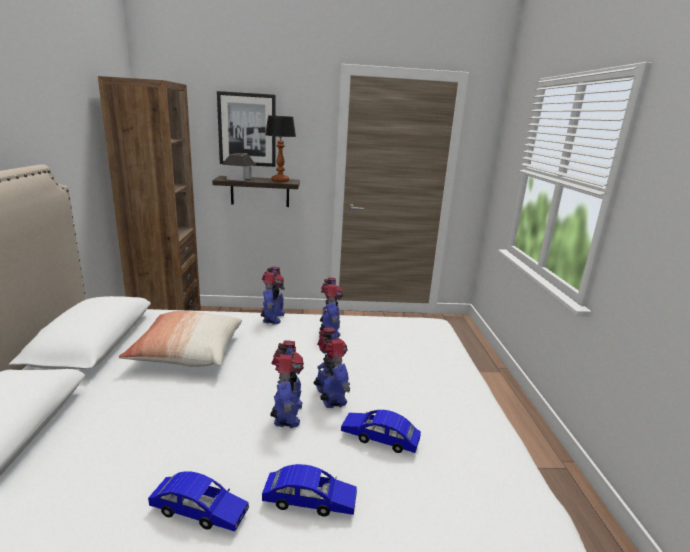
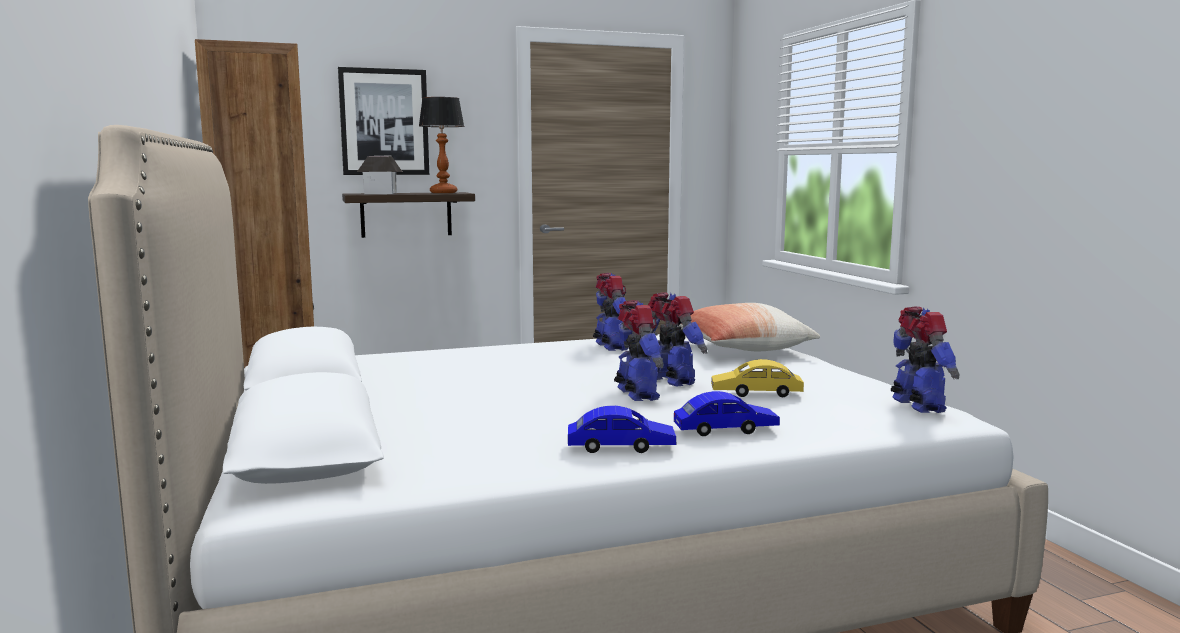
camera: 15 degrees left, 10 degrees down
(187, 353) = (451, 376): pillow -> pillow (741, 349)
(272, 318) = (523, 345): toy robot -> toy robot (917, 406)
(379, 438) = (756, 393): blue toy car -> yellow toy car

